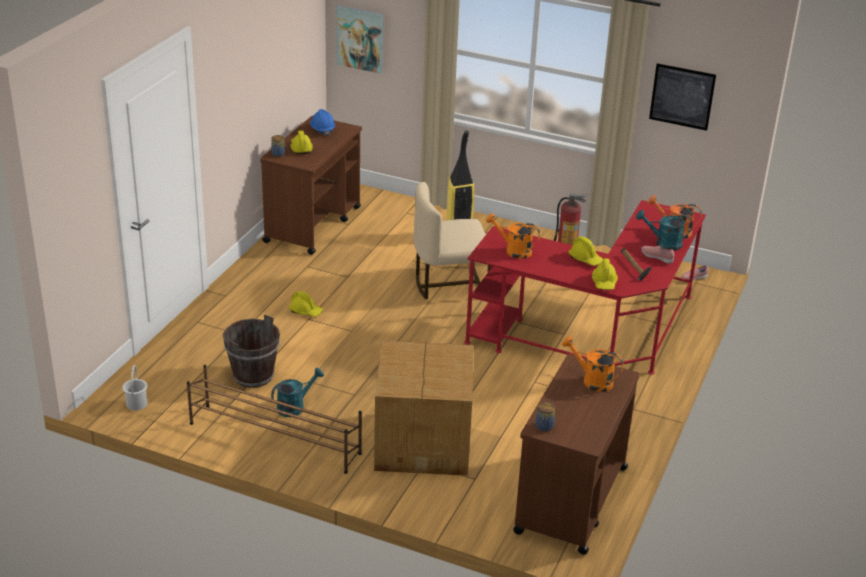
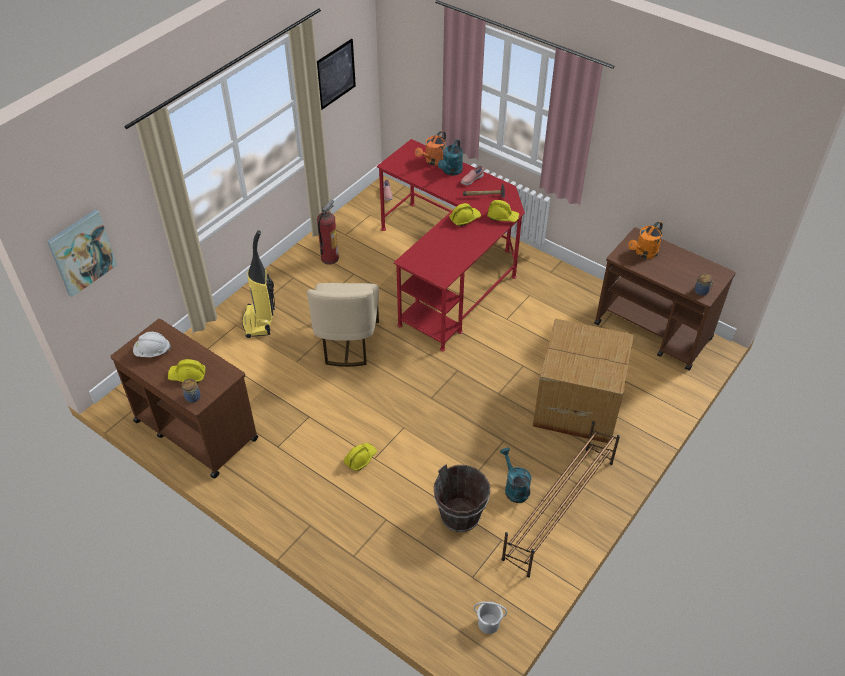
camera: 75 degrees left, 15 degrees up
(322, 130) = (152, 352): blue hard hat -> white hard hat
(513, 251) = (440, 257): orange watering can -> none

